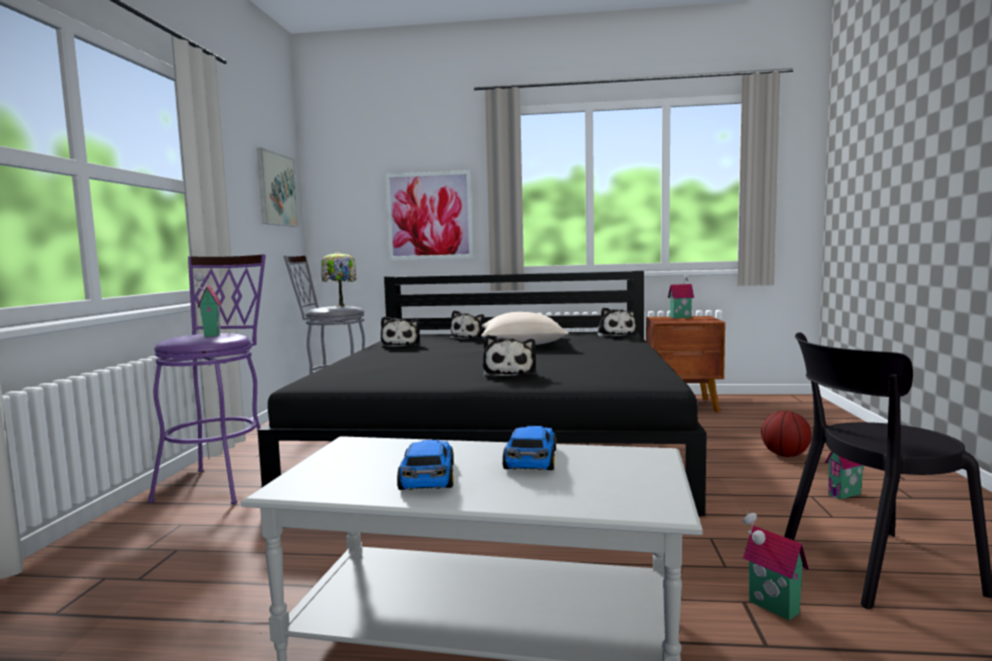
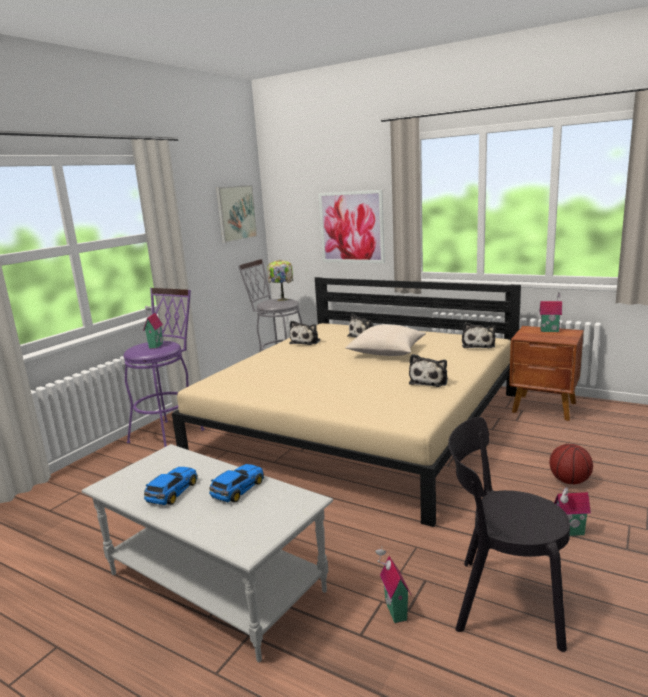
camera: 25 degrees right, 10 degrees up
(500, 439) = (362, 424): black bed -> beige bed
(509, 373) = (331, 392): plush toy -> plush toy (429, 381)

